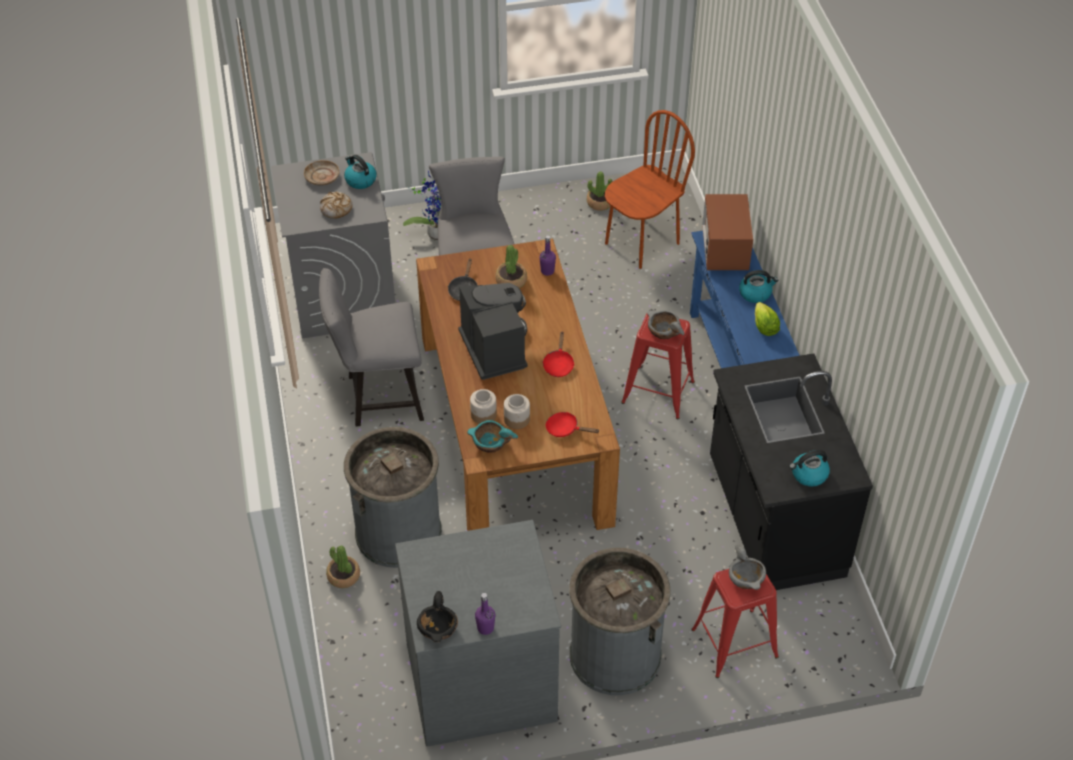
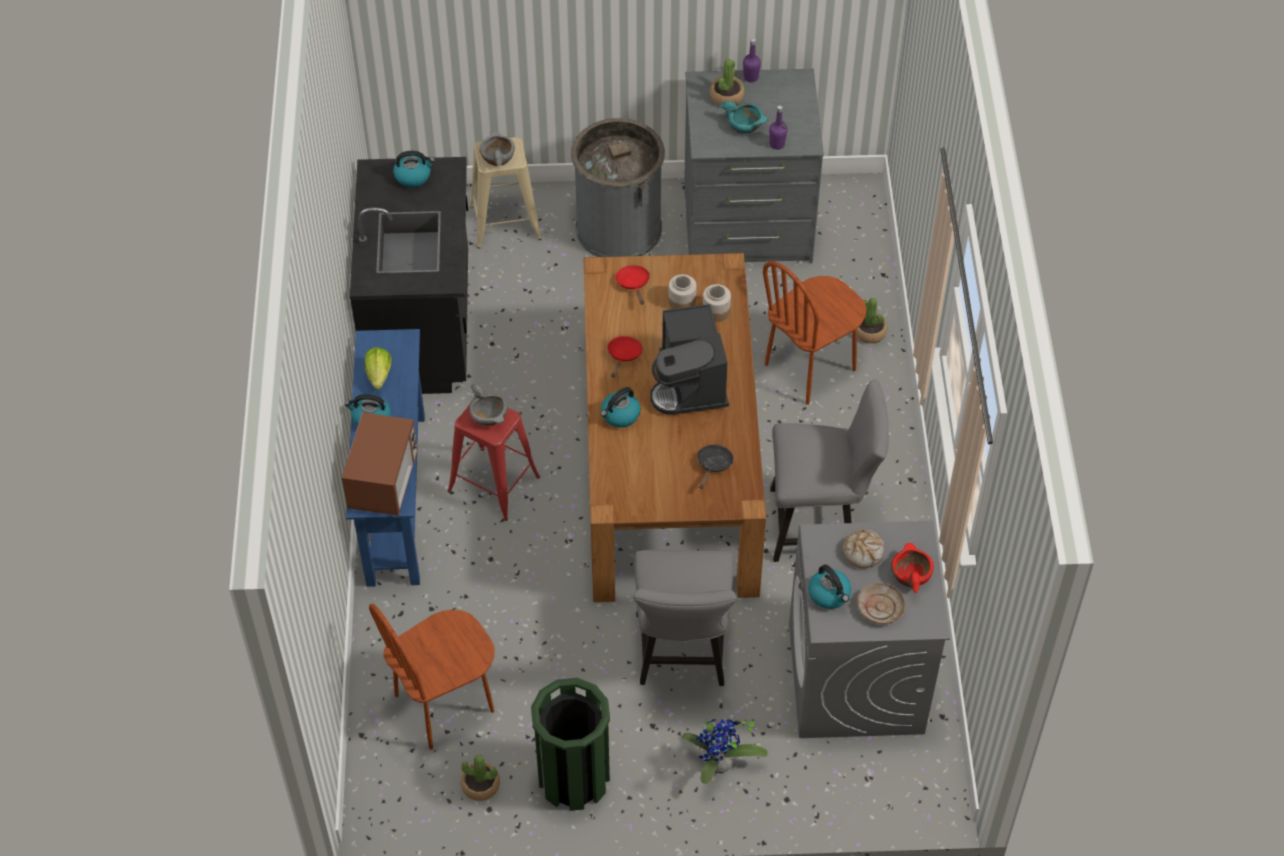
camera: 170 degrees left, 5 degrees up
(299, 199) = (910, 575): none -> red bowl
(398, 532) = (810, 367): grey trash can -> brown chair
(438, 628) = (792, 82): black bowl -> none
(490, 443) = (714, 279): turquoise bowl -> turquoise bowl (745, 125)
(511, 281) = (654, 469): potted plant -> potted plant (726, 96)
(537, 214) = (573, 778): none -> green trash can
(547, 271) = (608, 476): purple bottle -> purple bottle (777, 144)
(549, 316) = (620, 415): none -> kettle
(565, 429) = (633, 284): red frying pan -> red frying pan turned 135 degrees counterclockwise
(735, 643) = (504, 223): red stool -> beige stool

